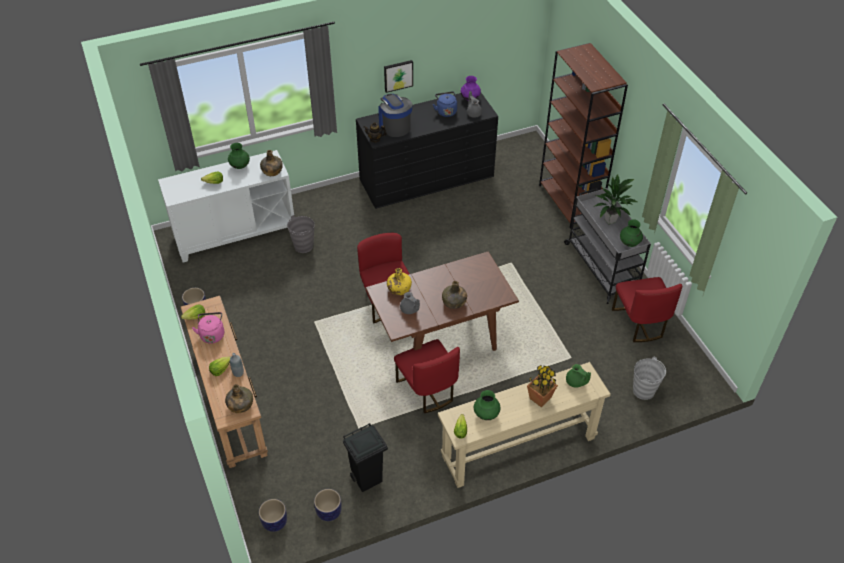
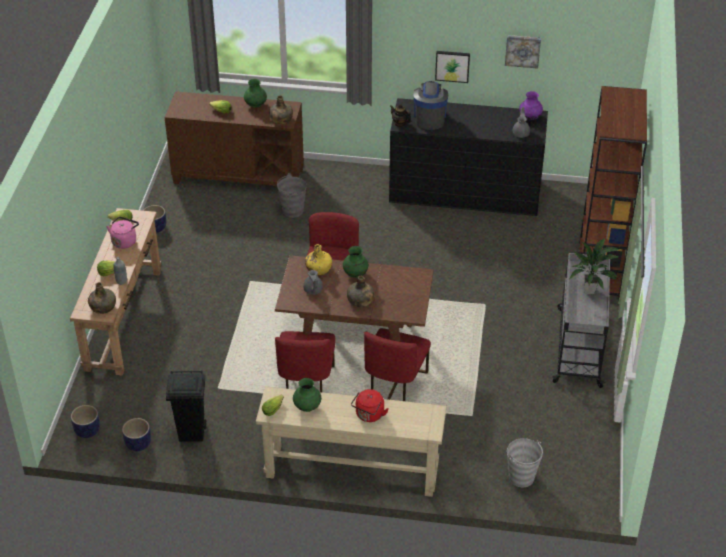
camera: 30 degrees right, 5 degrees down
(235, 233) = (238, 175): white cabinet -> brown cabinet
(446, 111) = (493, 121): blue kettle -> none
(454, 44) = (522, 50): none -> picture
(540, 398) = (369, 415): potted plant -> red kettle
(576, 382) = (416, 417): green teapot -> none
(629, 243) = (590, 319): green vase -> green vase (355, 274)
(640, 323) = (573, 414): red chair -> red chair (395, 384)

